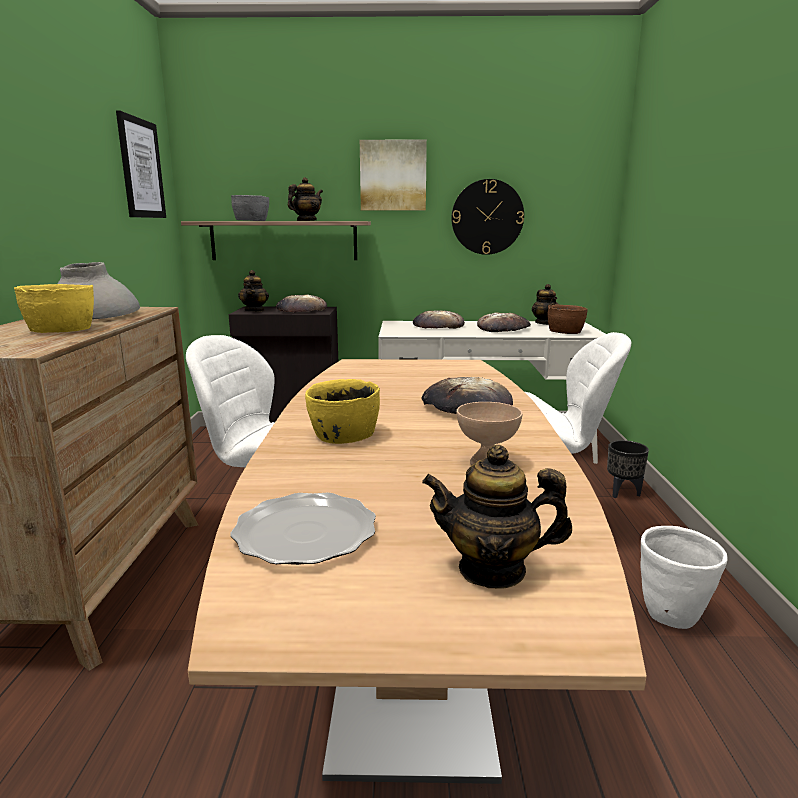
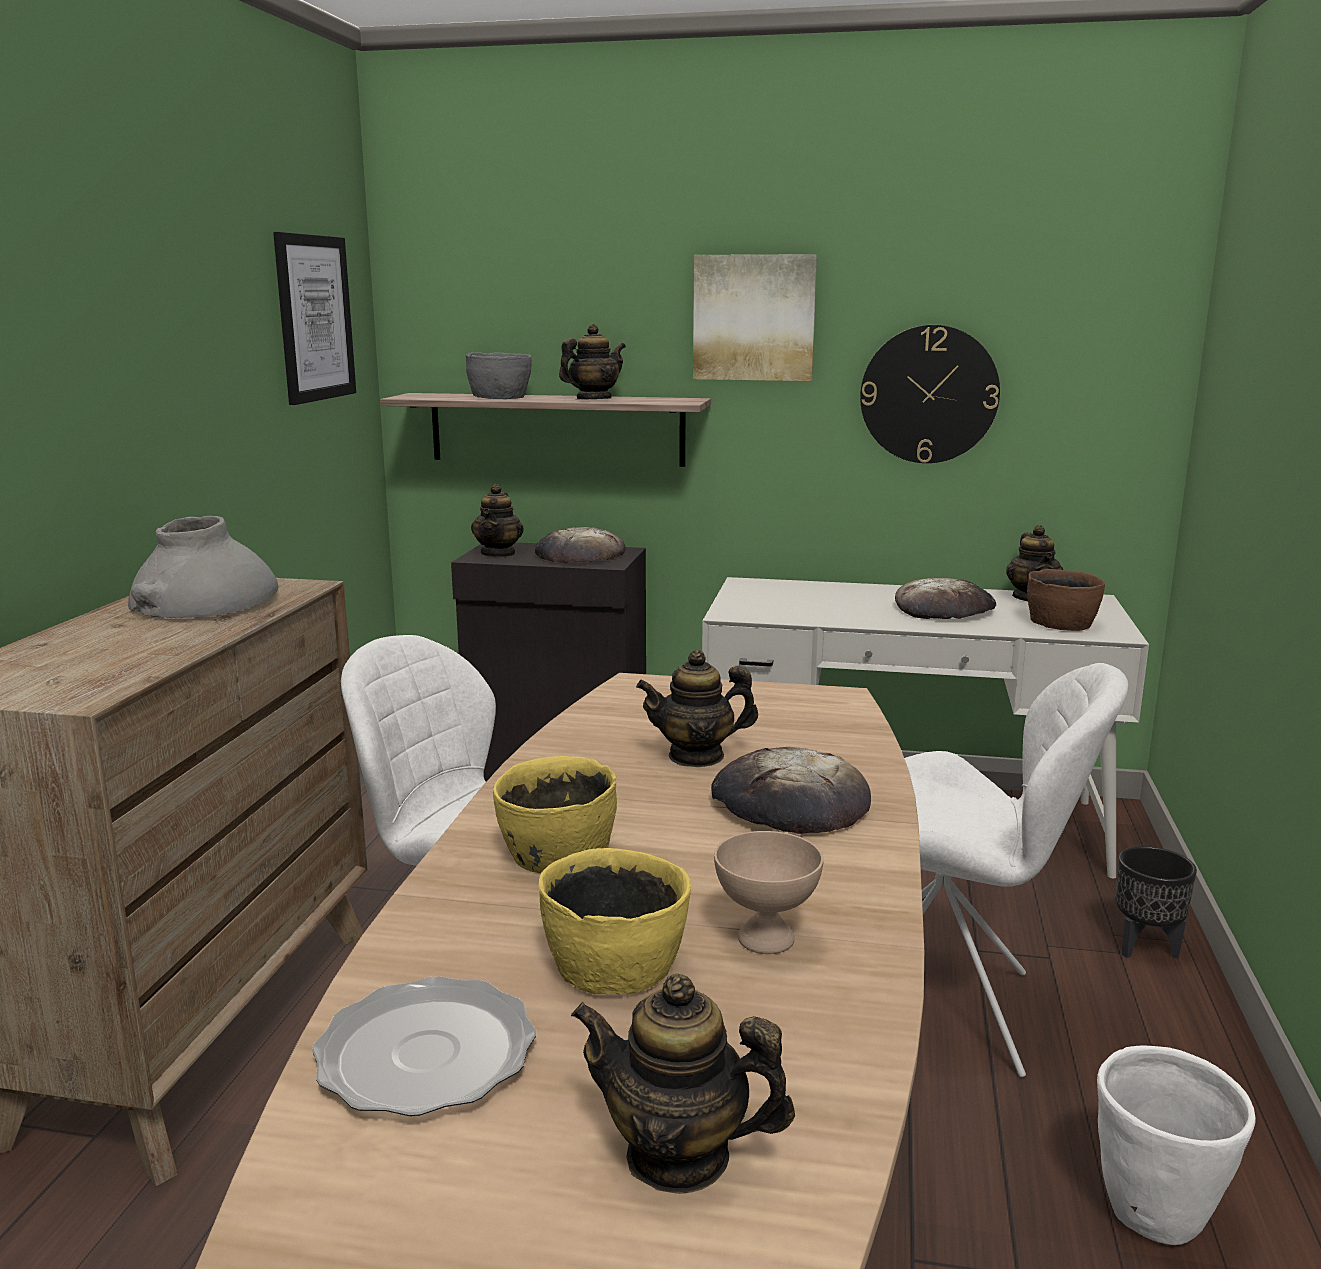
camera: 10 degrees right, 0 degrees up
(61, 329) = (147, 641): yellow bowl -> yellow bowl (615, 963)
(404, 390) = (696, 756): none -> teapot
(438, 325) = (823, 595): bread -> none

